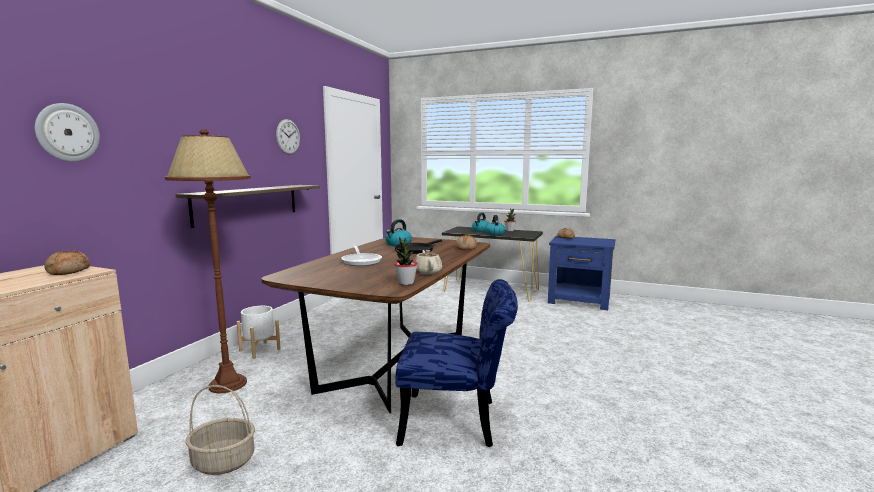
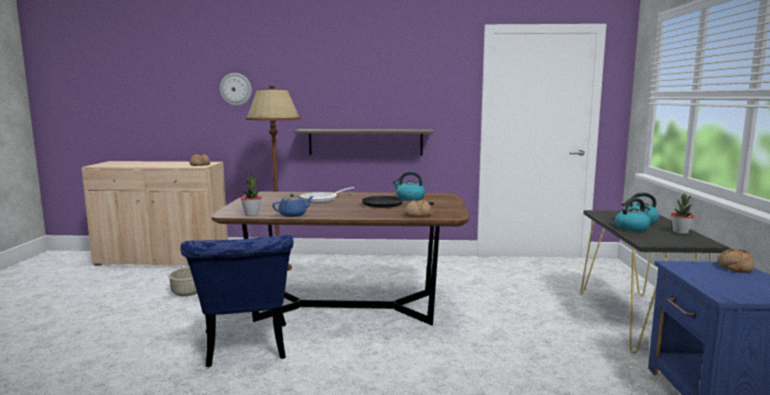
camera: 70 degrees right, 0 degrees up
(259, 350) = (336, 262): white planter -> none
(288, 137) = (421, 82): wall clock -> none
(427, 272) = (293, 215): beige teapot -> blue teapot

